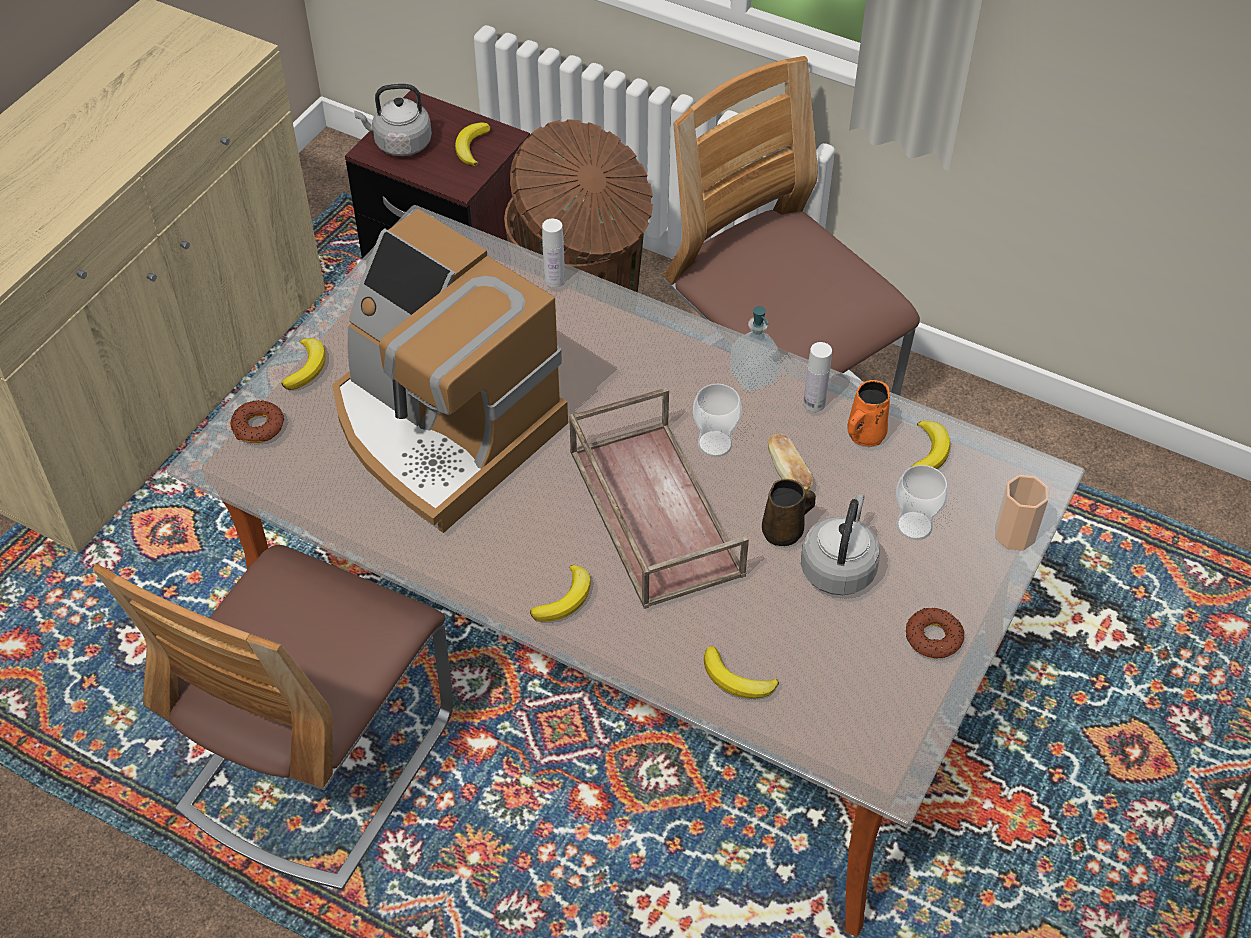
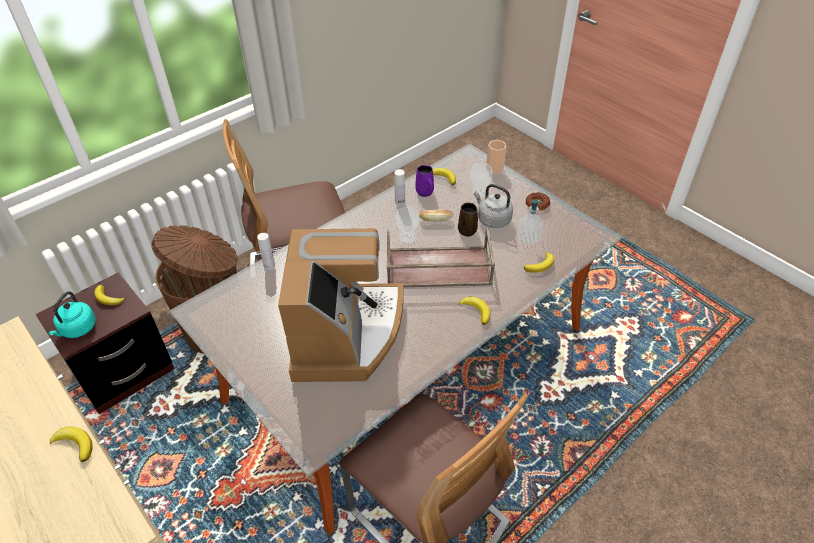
camera: 70 degrees left, 5 degrees down
(258, 427) = (300, 418): donut -> none
(306, 367) = (266, 385): banana -> banana (75, 444)
(400, 144) = (77, 329): grey kettle -> turquoise kettle
(441, 428) = (346, 333): coffee machine -> coffee machine turned 60 degrees counterclockwise
(753, 377) = (374, 215): soap dispenser -> soap dispenser (528, 238)
(864, 435) = (425, 192): orange mug -> purple mug

